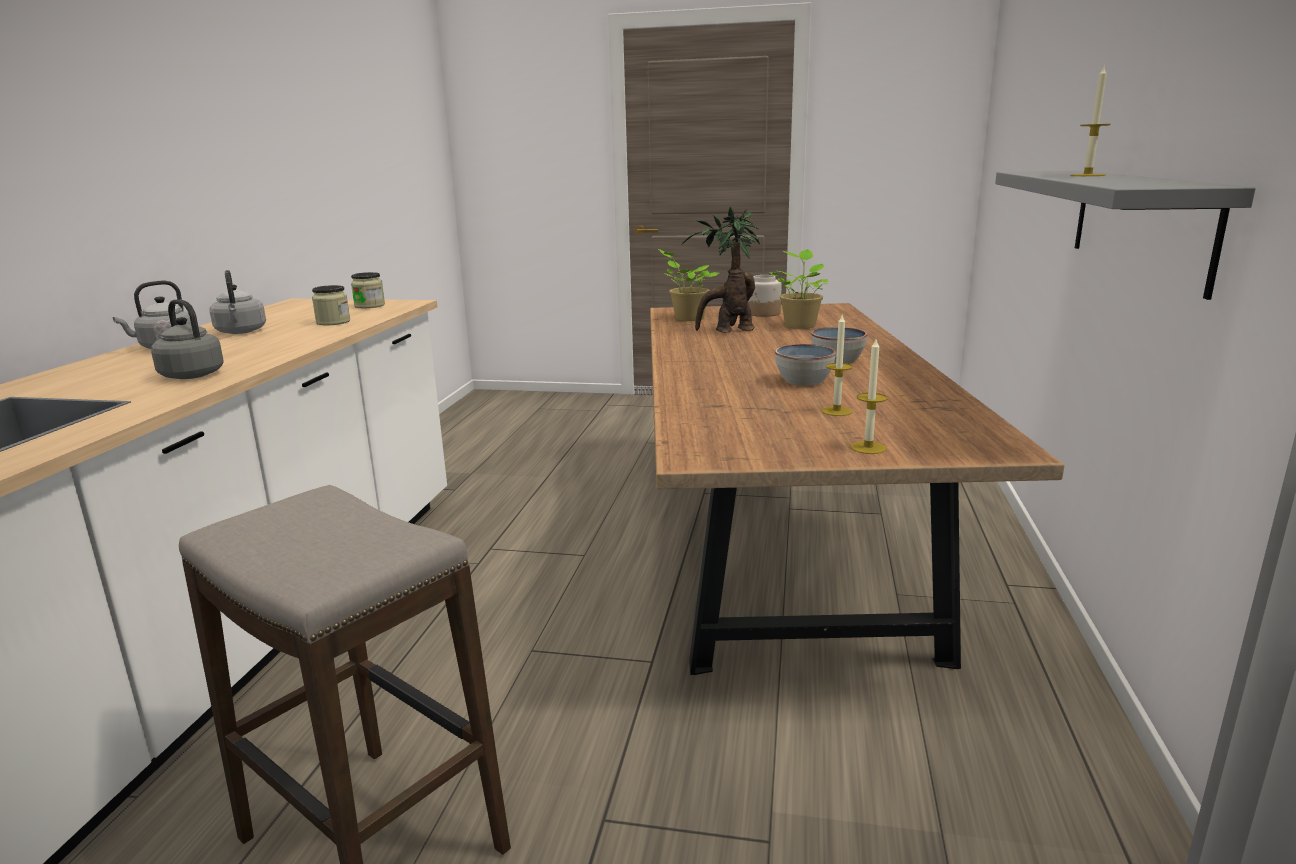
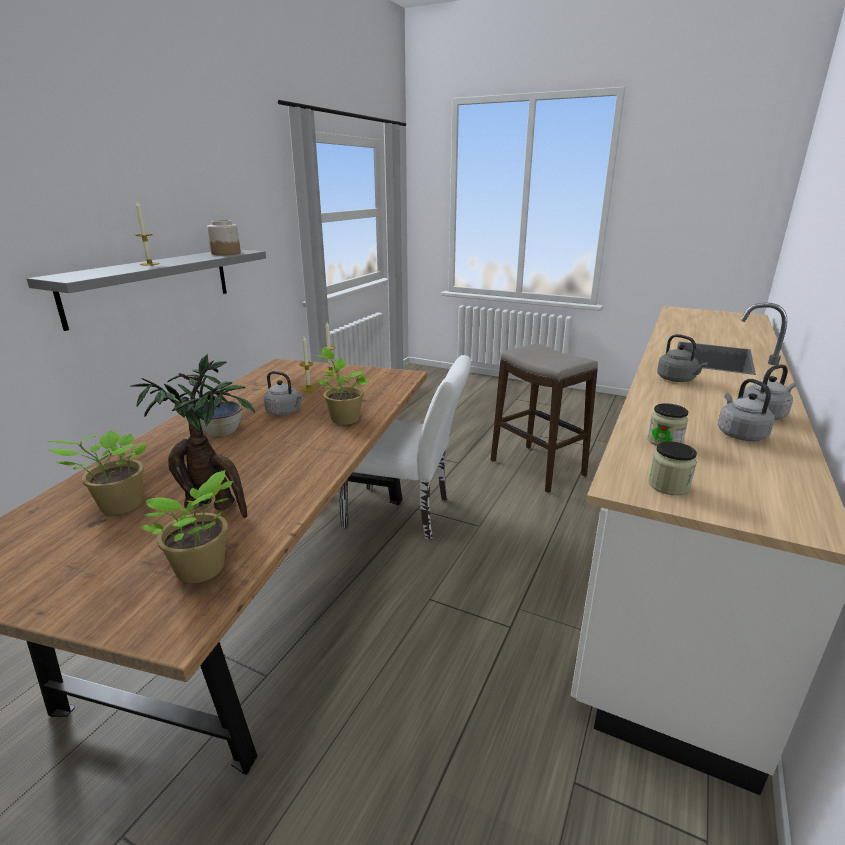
camera: 165 degrees left, 5 degrees up
(667, 648) = (405, 514): none -> white chair
(713, 384) = (343, 418): none -> potted plant
(763, 313) = (78, 565): jar -> jar (226, 253)
(803, 381) = (285, 412): bowl -> grey kettle

